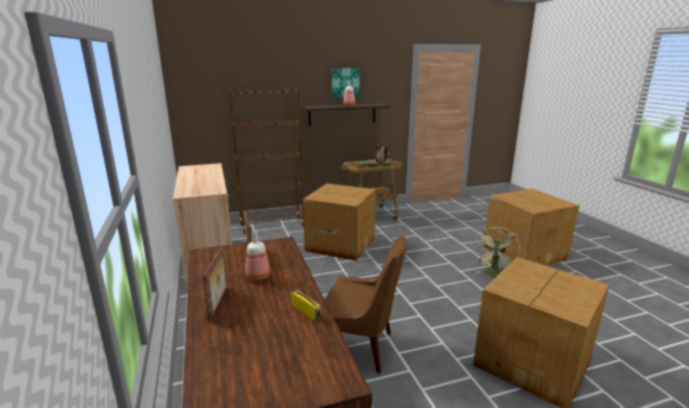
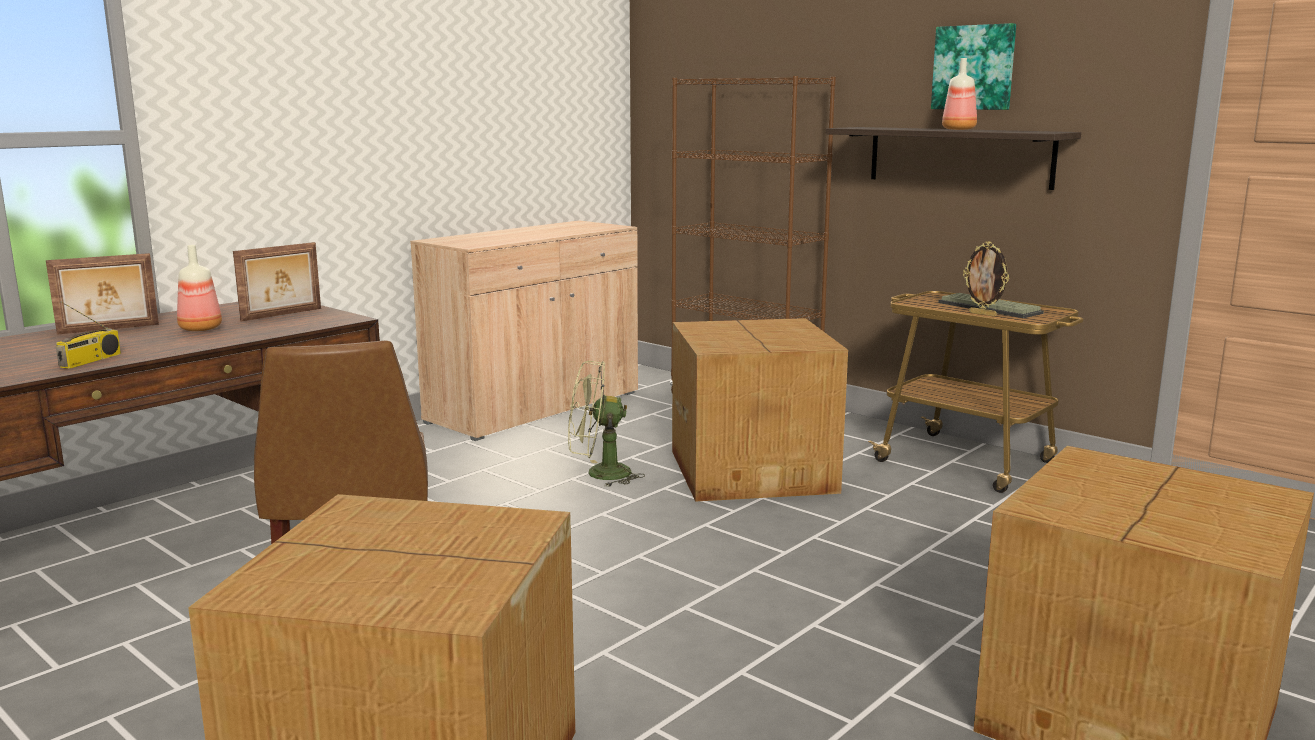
camera: 60 degrees right, 5 degrees down
(494, 275) = (860, 679): green fan -> green fan (599, 474)

